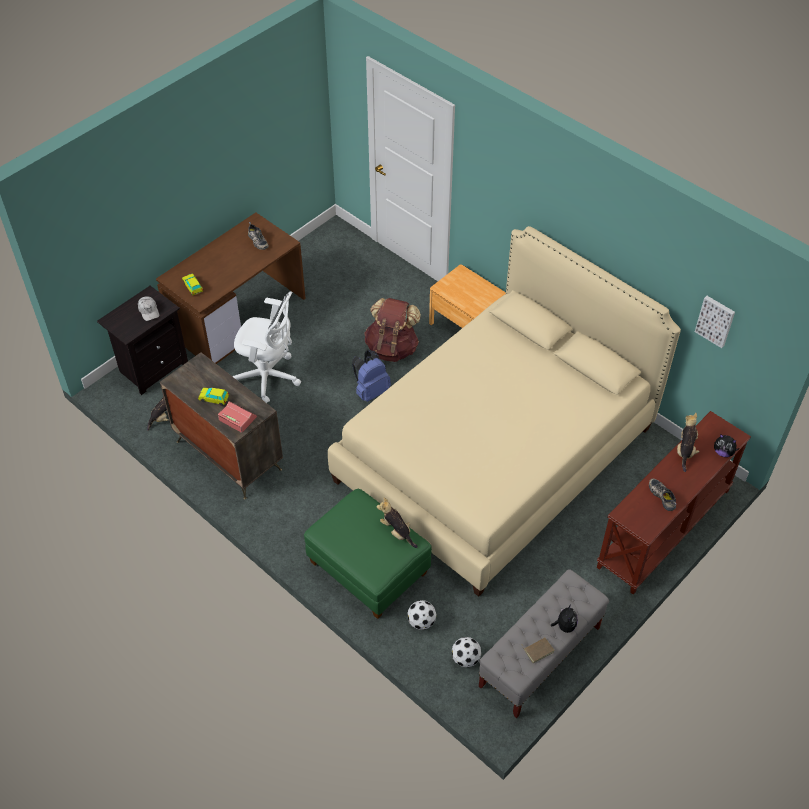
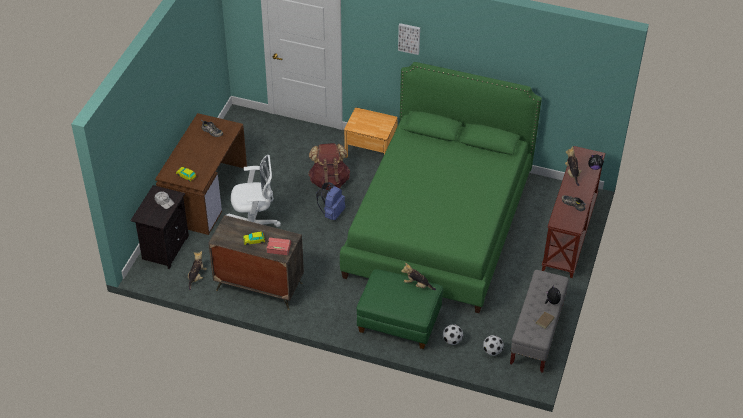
camera: 25 degrees left, 5 degrees down
(495, 454) = (439, 225): beige bed -> green bed
(715, 320) = (563, 84): picture -> picture (409, 38)

